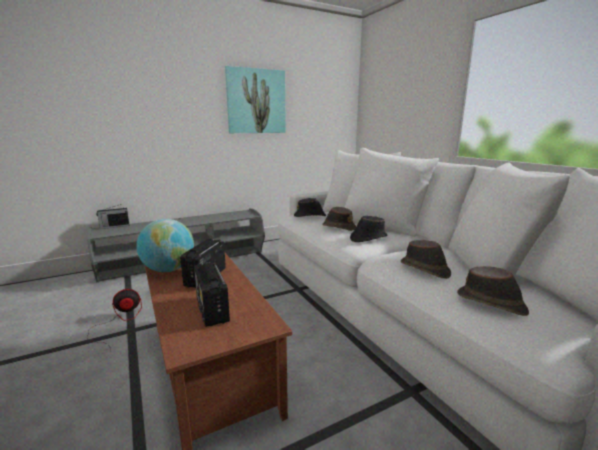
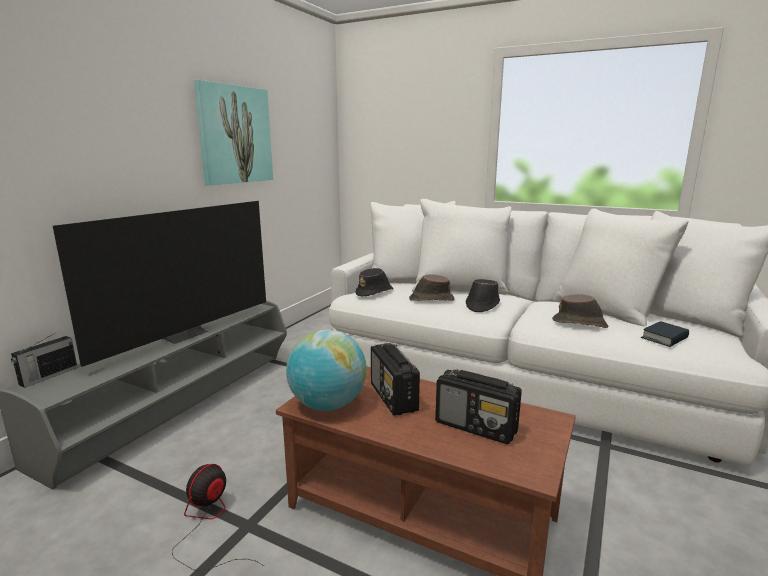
camera: 35 degrees left, 0 degrees up
(192, 221) = (184, 334): none -> television
(491, 303) = (664, 338): brown hat -> book

